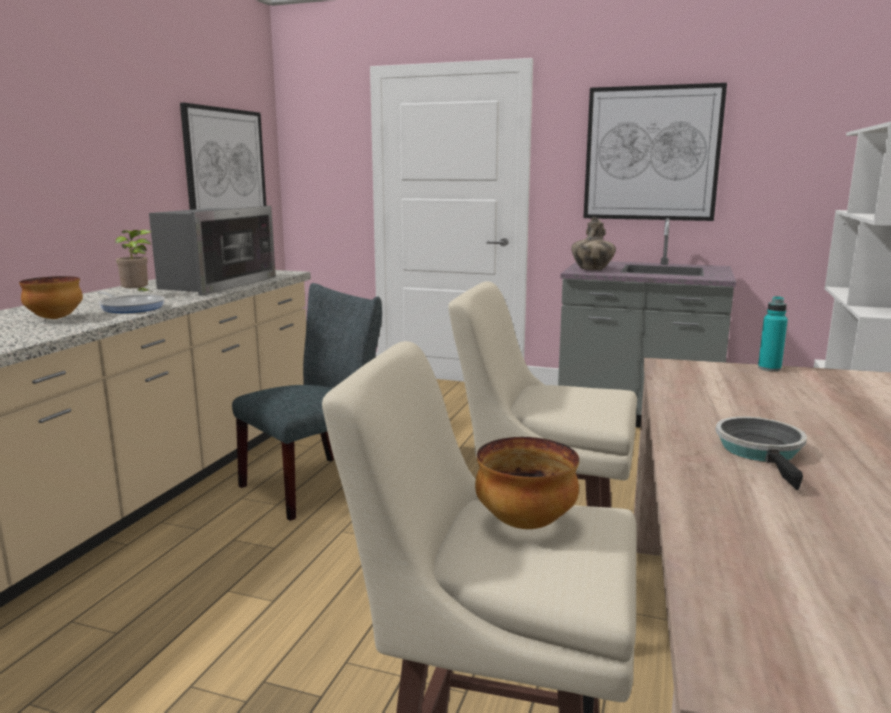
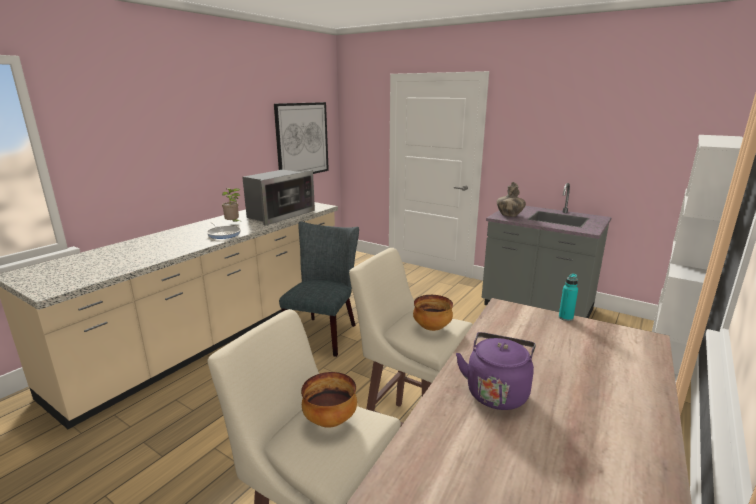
camera: 15 degrees right, 5 degrees up
(56, 318) = (183, 240): bowl -> bowl (432, 328)
(318, 483) = (324, 333): grey chair -> grey chair turned 45 degrees counterclockwise
(651, 154) = (563, 138): picture -> none
(762, 452) = (496, 392): frying pan -> purple kettle

